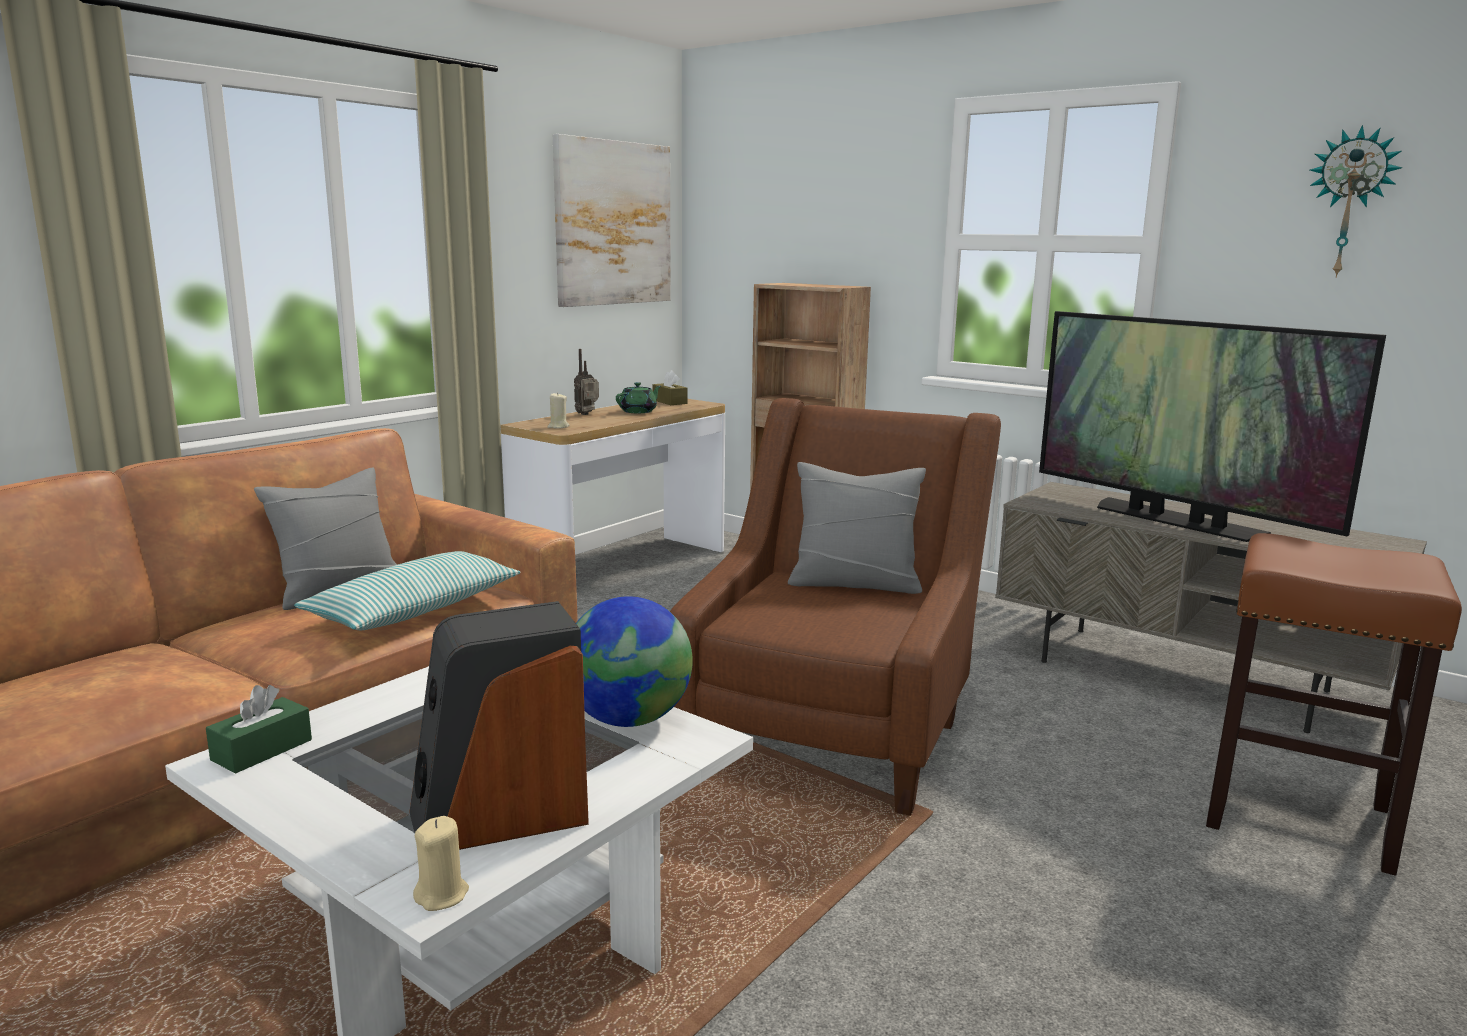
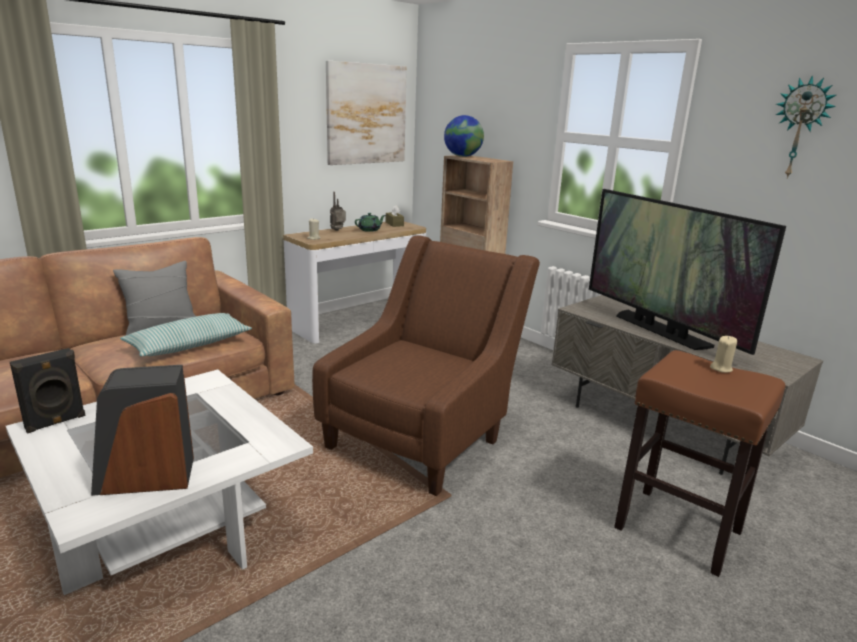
camera: 10 degrees right, 5 degrees up
(262, 750) = (56, 422): green tissue box -> black speaker
(442, 895) = (86, 519): beige candle -> beige candle (721, 368)
(628, 719) = (252, 427): globe -> globe (462, 156)
(854, 583) = (439, 353): grey pillow -> none

